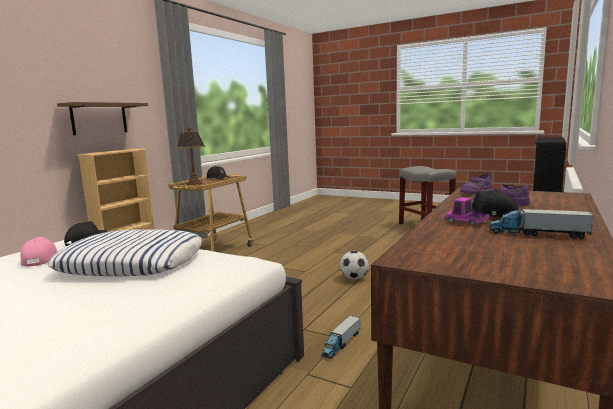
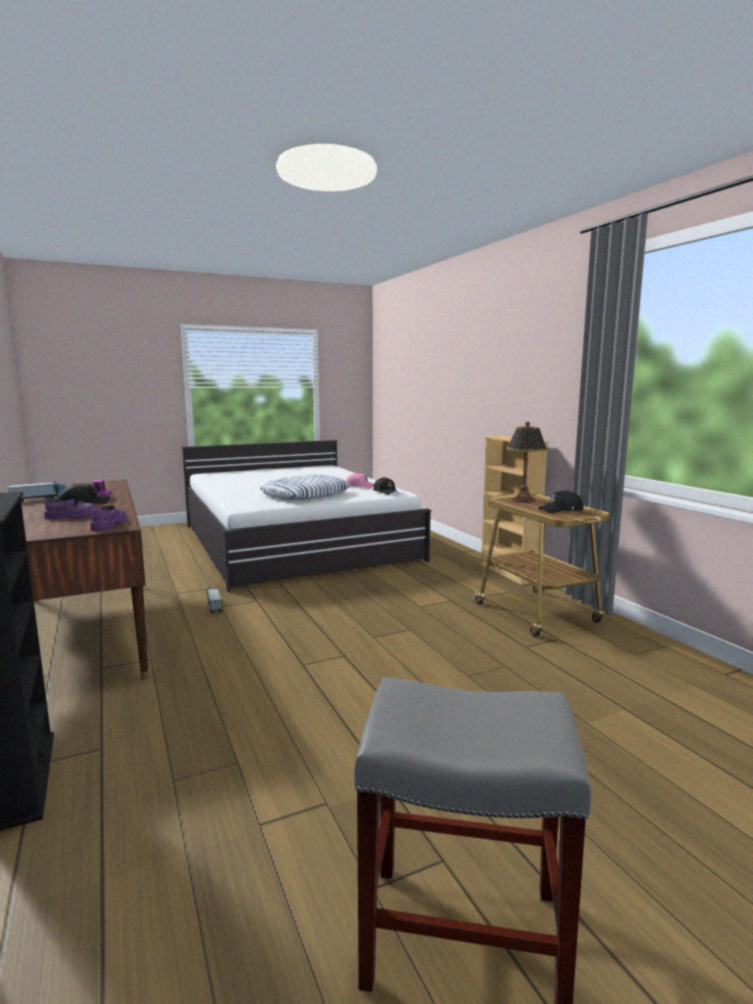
camera: 125 degrees right, 0 degrees up
(99, 118) = (529, 401): brown shelf -> none
(354, 278) = (303, 653): football -> none

